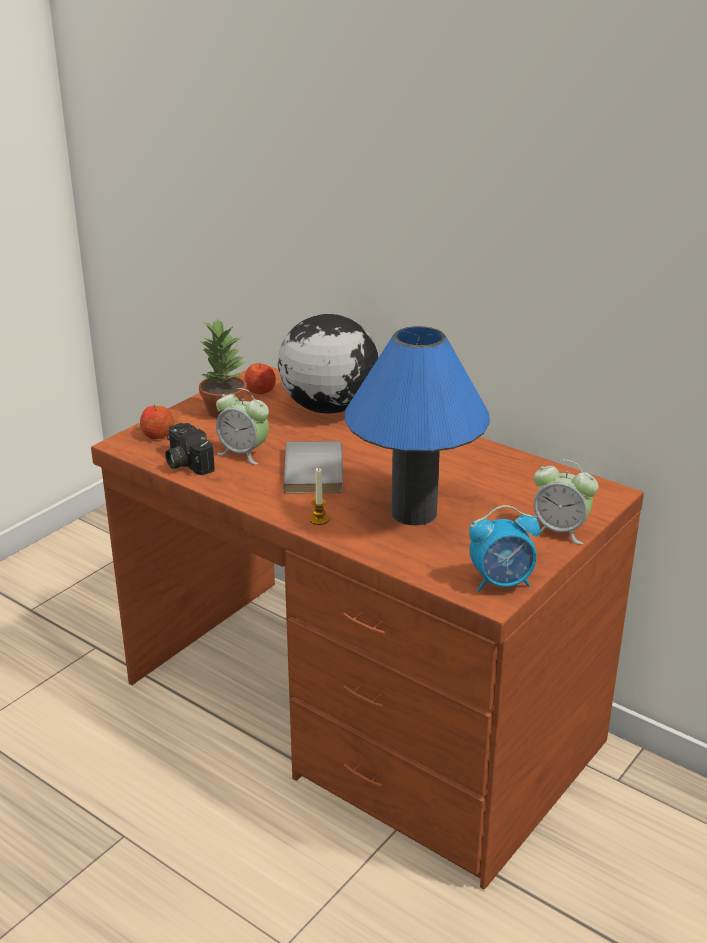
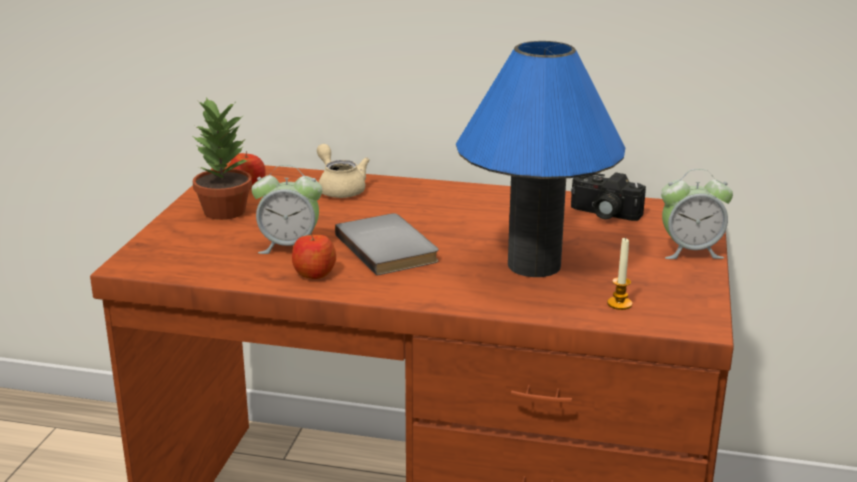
camera: 25 degrees left, 5 degrees down
(157, 435) = (166, 248): apple -> apple (314, 273)
(185, 462) = (228, 268): camera -> camera (603, 214)
(319, 519) = (442, 292): candle -> candle (619, 304)
(327, 408) = (340, 189): globe -> beige teapot
(502, 582) = (690, 308): alarm clock -> none

